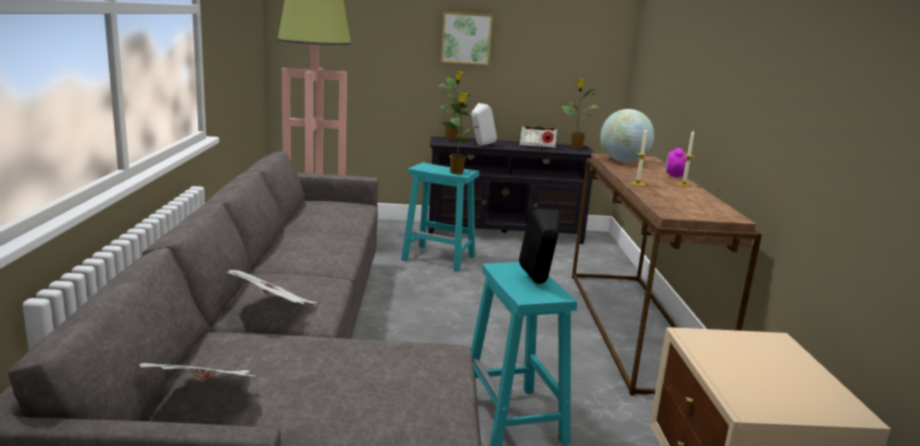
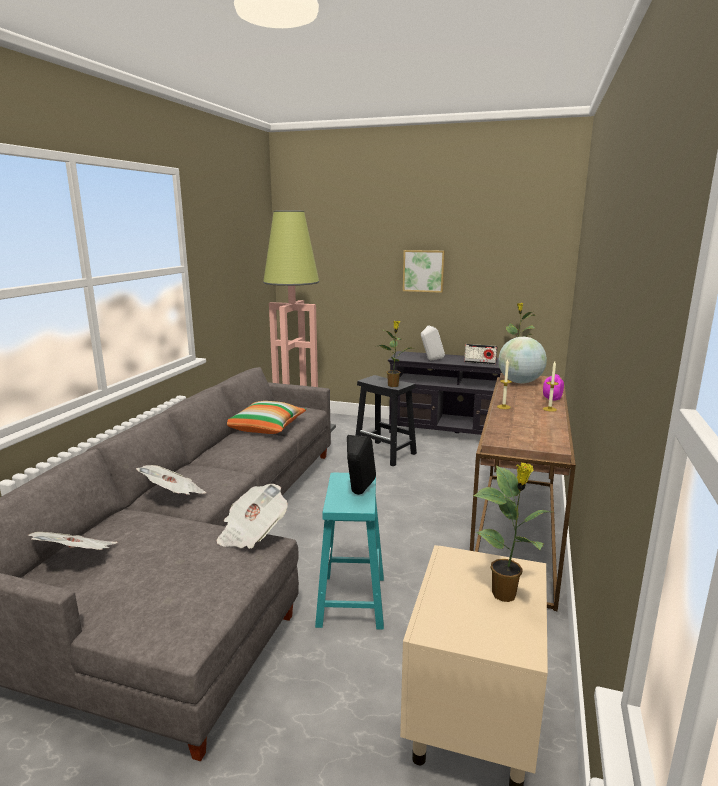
camera: 20 degrees right, 0 degrees up
(320, 226) = (265, 428): none -> pillow
(419, 342) = (252, 533): none -> newspaper
(440, 258) = (386, 453): turquoise stool -> black stool
(451, 139) = (411, 354): potted plant -> potted plant (505, 595)

